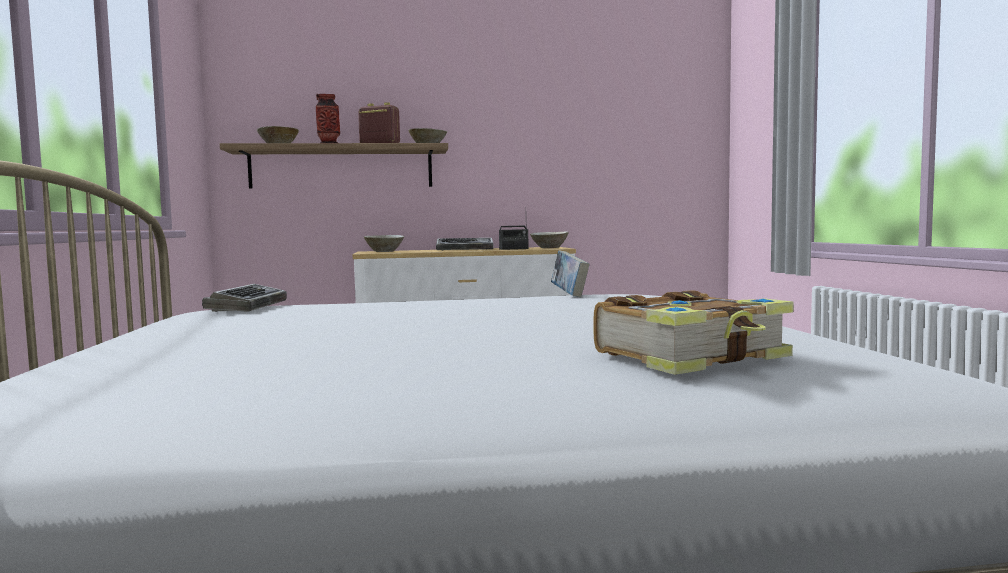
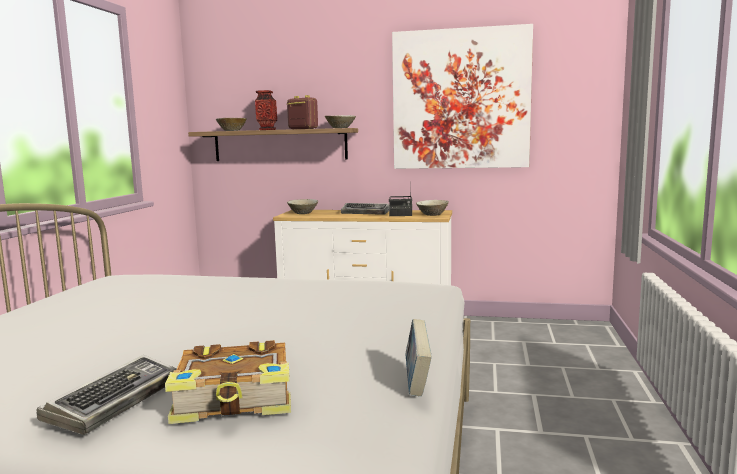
camera: 20 degrees right, 5 degrees up
(248, 306) = (133, 278): keyboard -> keyboard (115, 401)
(566, 118) = (460, 99): none -> picture
(569, 295) = (353, 284): book -> book (417, 383)

